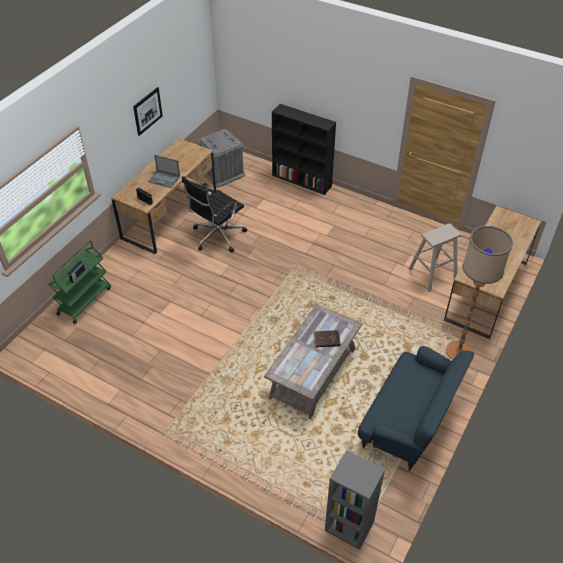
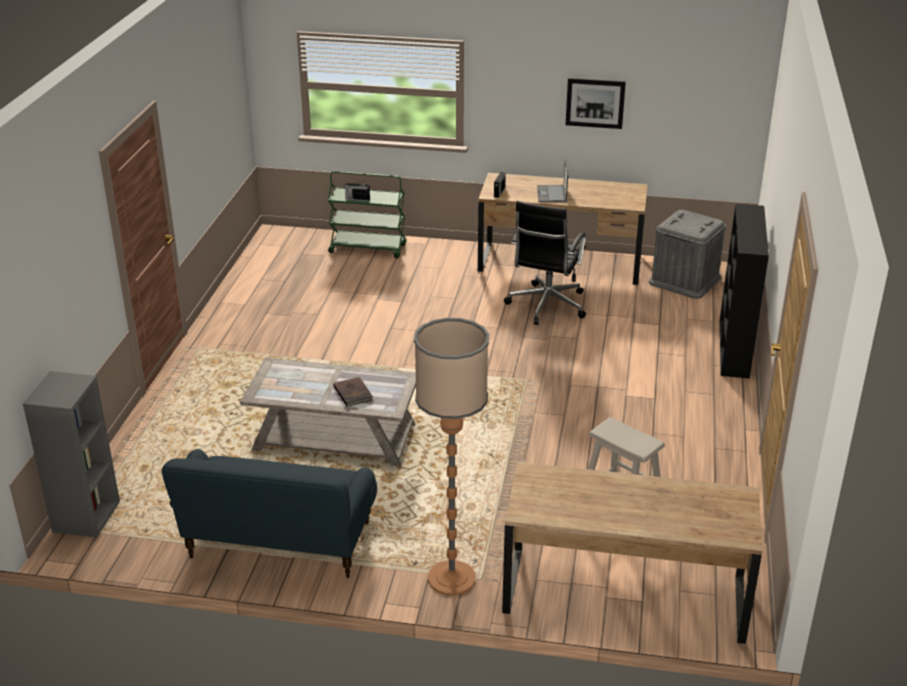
camera: 70 degrees right, 15 degrees down
(217, 236) = (546, 306): black office chair -> black office chair turned 90 degrees counterclockwise

